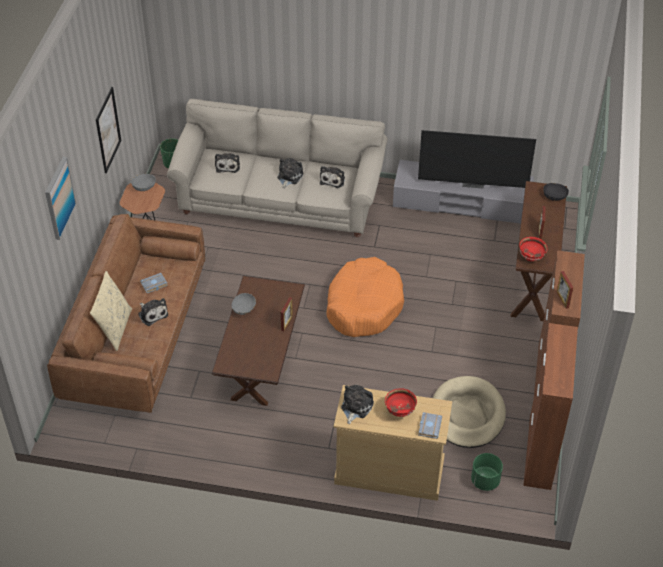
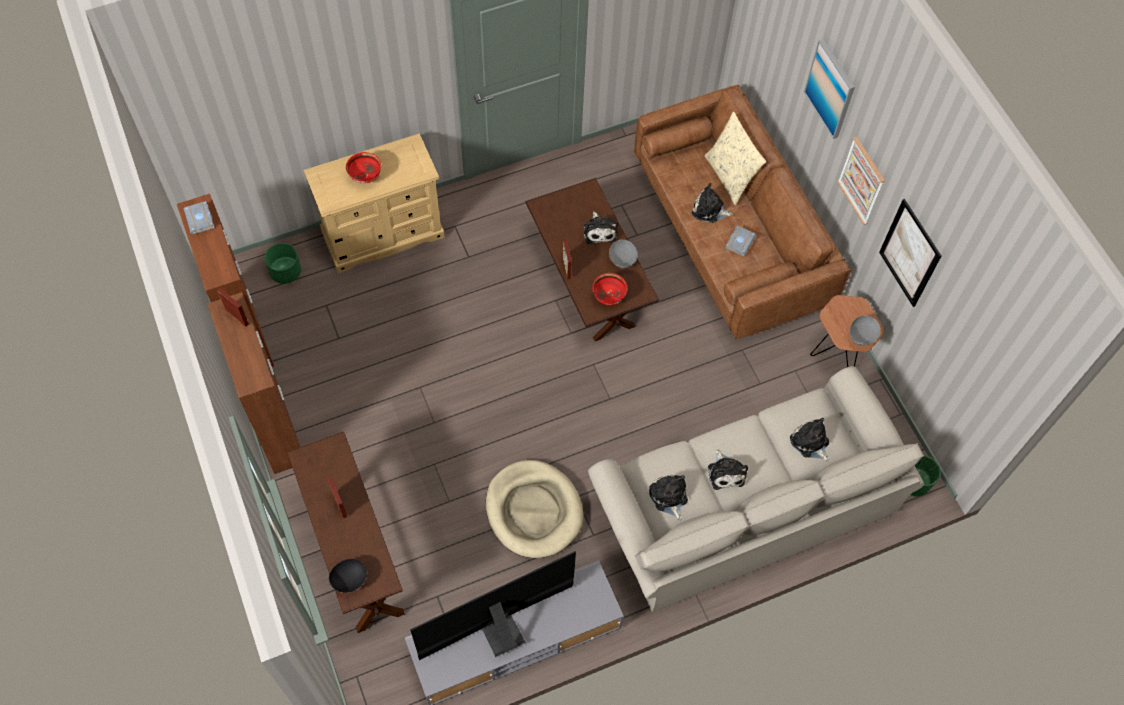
camera: 145 degrees right, 15 degrees up
(86, 178) = (861, 180): none -> picture
(355, 407) = (410, 160): plush toy -> plush toy (599, 231)
(363, 305) = (531, 404): orange dog bed -> none
(429, 426) = (329, 177): grey book -> grey book (201, 219)
(467, 414) = (340, 332): beige dog bed -> beige dog bed (533, 510)
(531, 257) = (332, 457): red bowl -> red bowl (608, 297)

